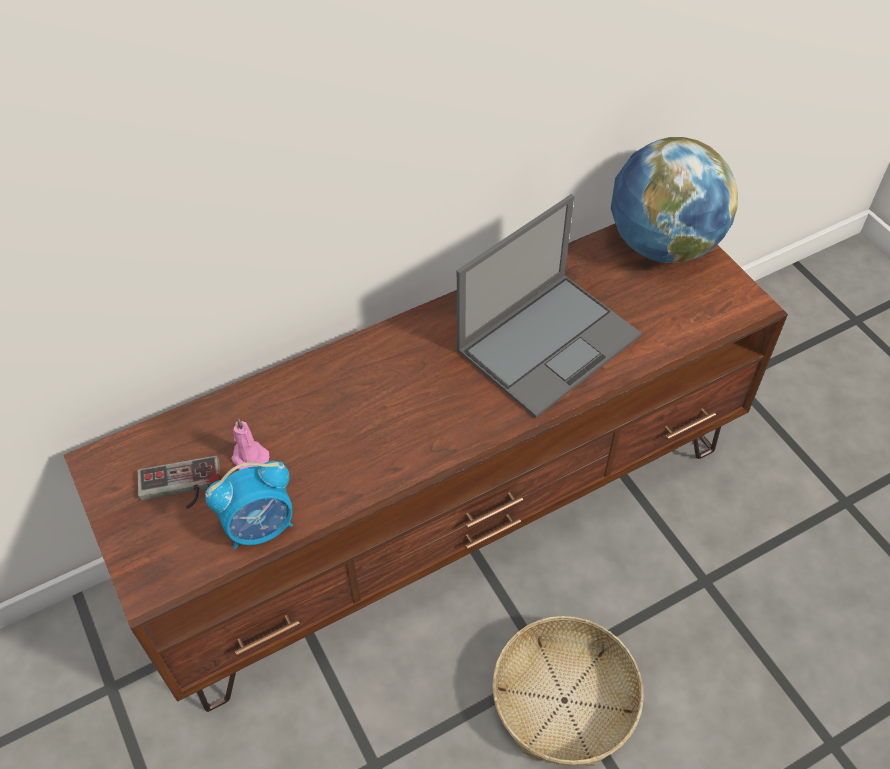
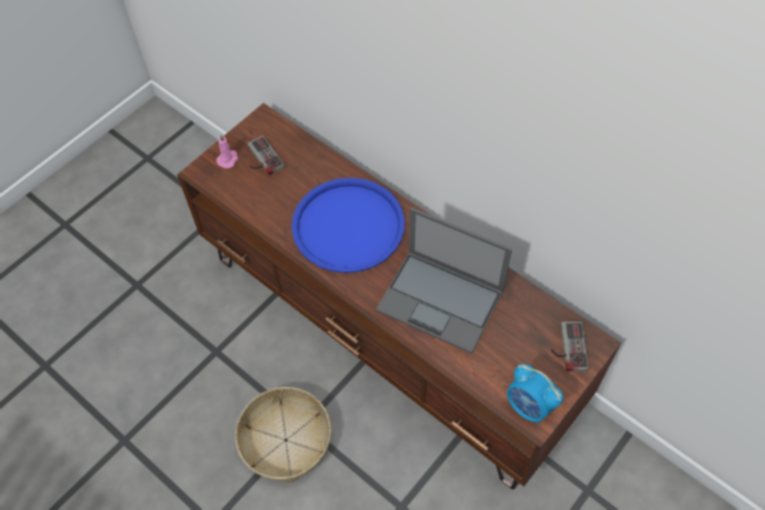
camera: 70 degrees right, 5 degrees up
(249, 457) = (292, 180): pink candle -> pink candle (228, 159)
(261, 527) = (250, 203): alarm clock -> alarm clock (529, 406)
(376, 409) = (348, 226): none -> blue tray
(662, 245) = (567, 347): globe -> game controller

